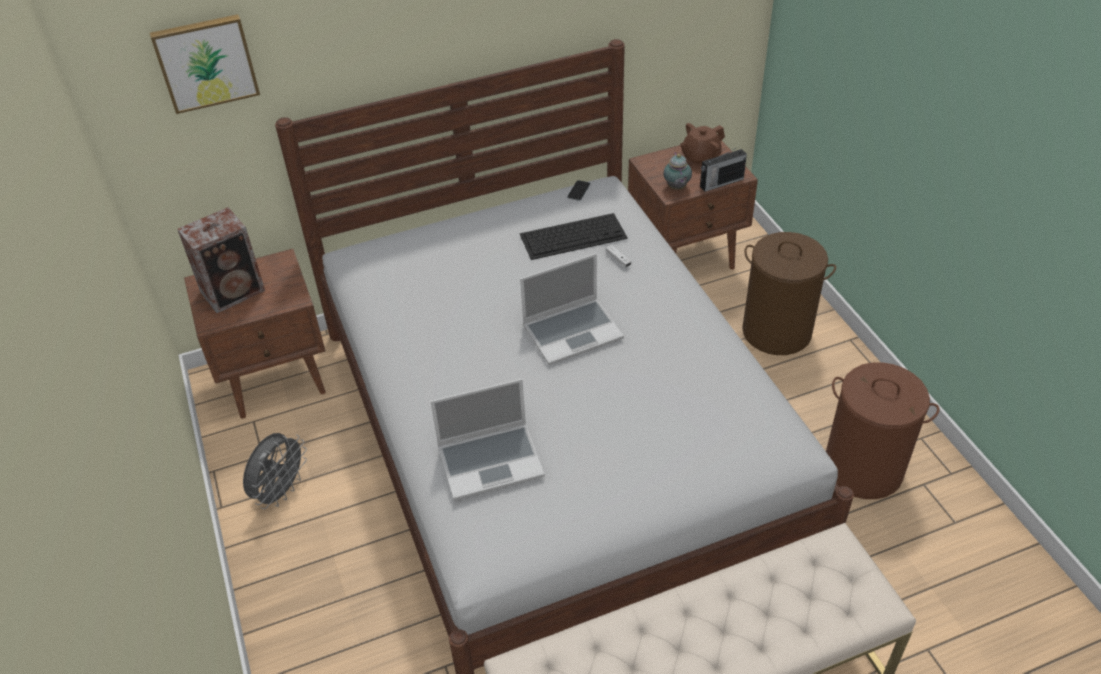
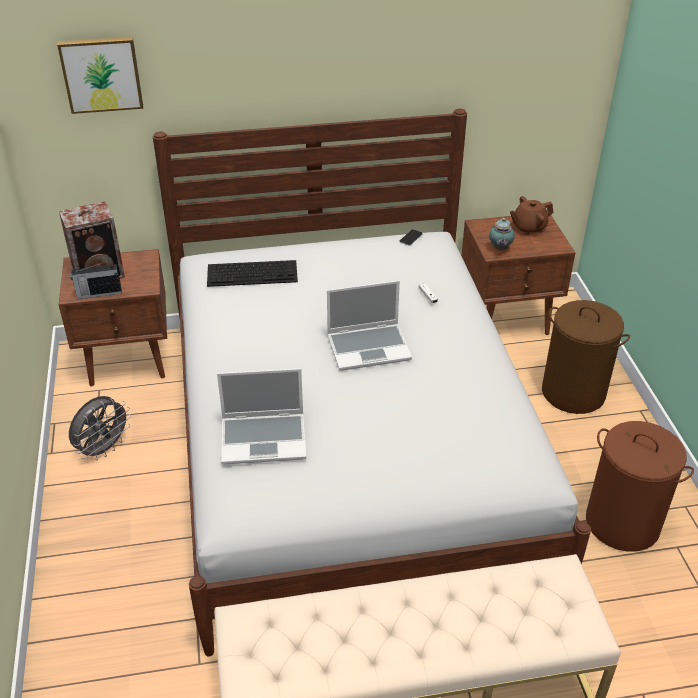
camera: 10 degrees right, 5 degrees down
(574, 236) = (395, 272): keyboard -> keyboard (253, 273)
(720, 183) = (540, 250): radio -> radio (98, 293)

